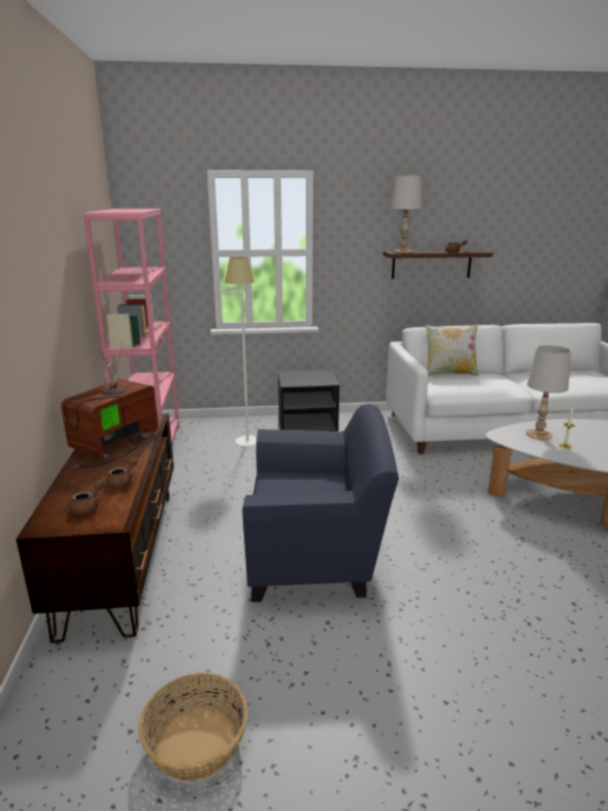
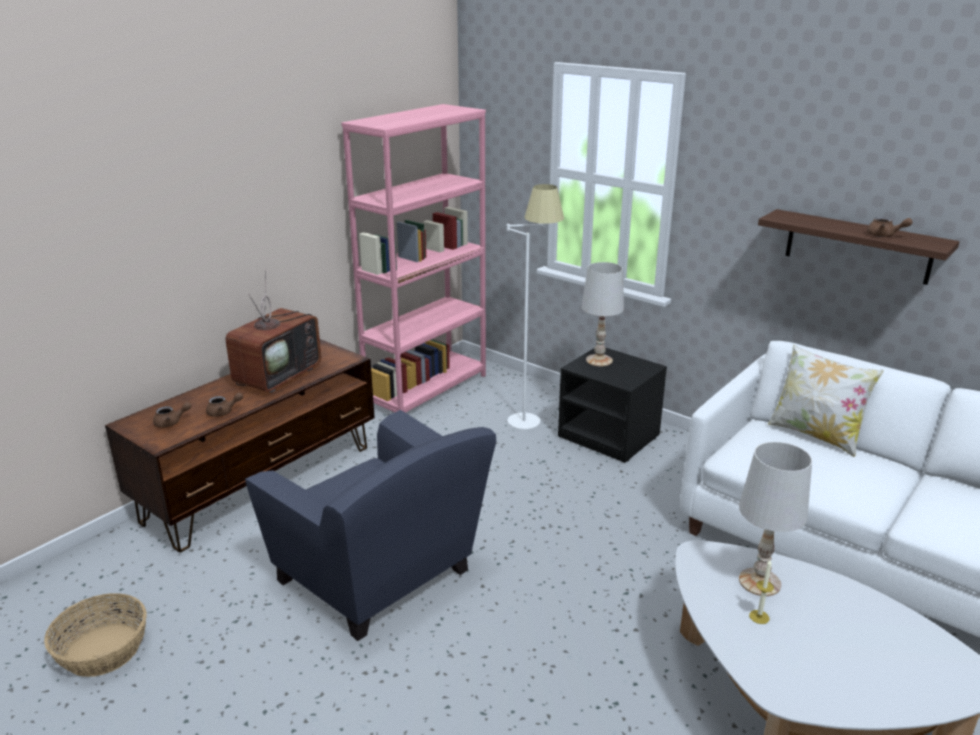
camera: 45 degrees right, 5 degrees up
(116, 445) = (278, 375): television -> television turned 135 degrees clockwise
(403, 251) = (795, 218): white table lamp -> white table lamp (599, 360)

